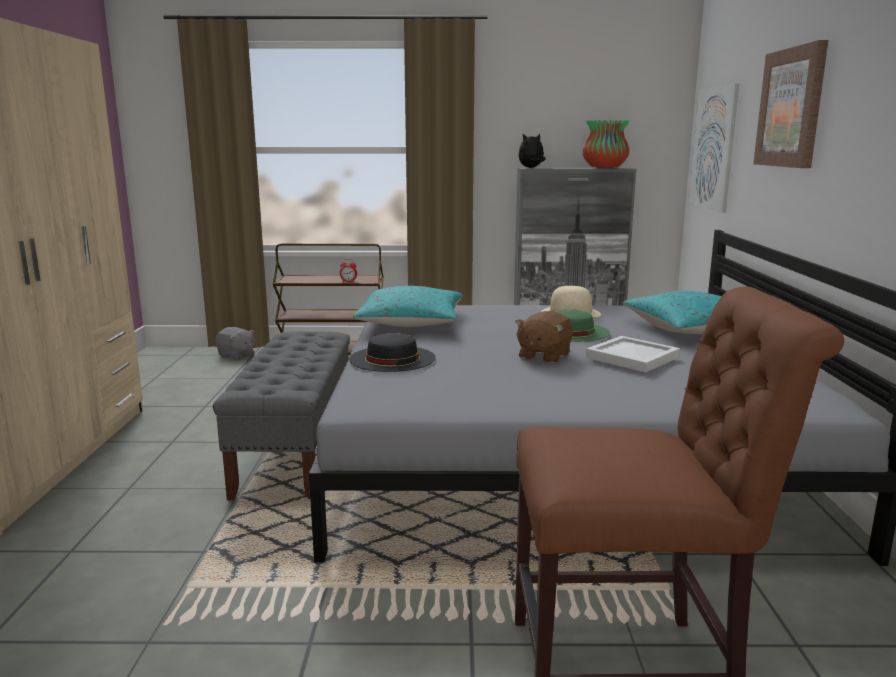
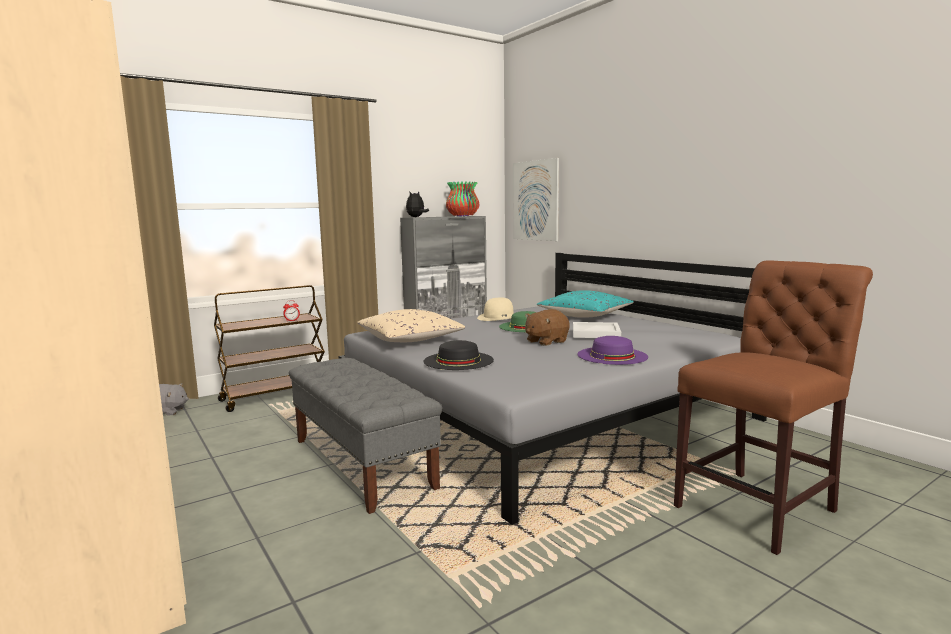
camera: 35 degrees left, 5 degrees down
(411, 323) = (410, 339): turquoise pillow -> beige pillow
(543, 356) = (546, 341): brown plush toy -> brown plush toy turned 60 degrees clockwise
(574, 393) = (612, 355): none -> purple hat
(791, 108) = (619, 171): picture -> none

